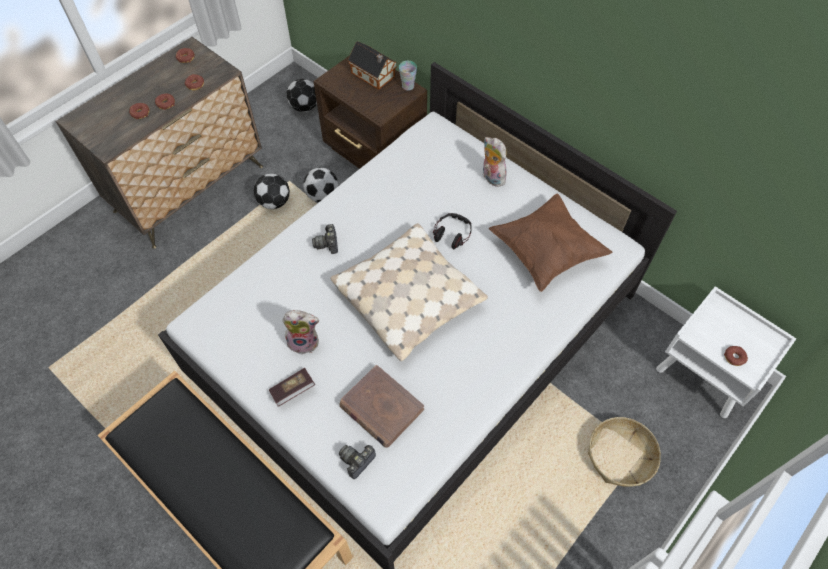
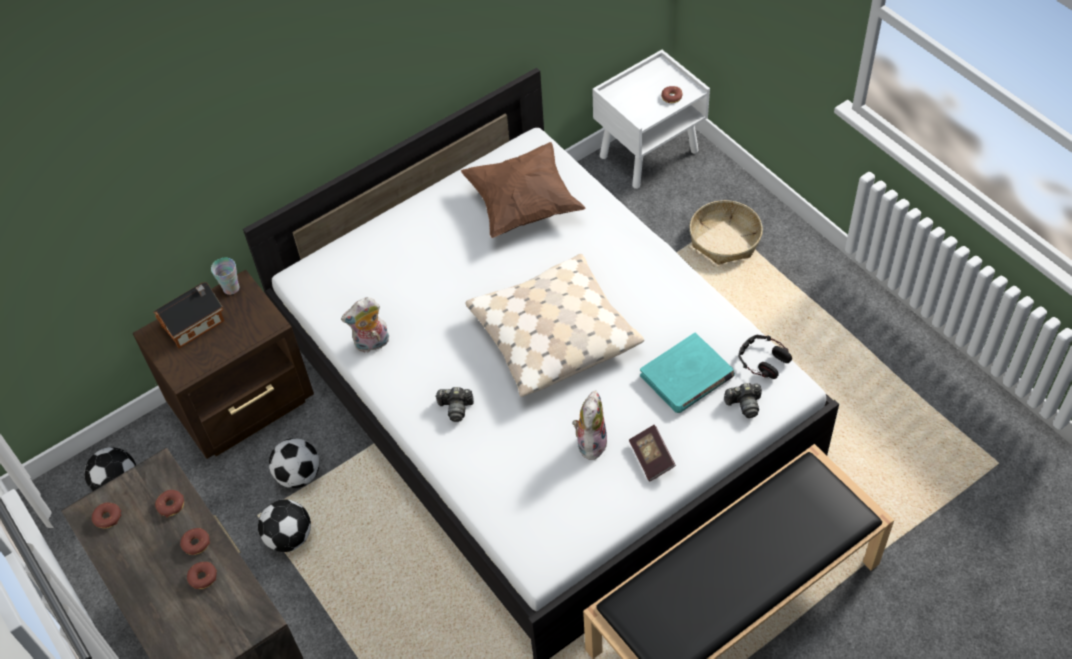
camera: 75 degrees left, 5 degrees down
(357, 461) = (744, 404): camera -> camera turned 60 degrees counterclockwise
(381, 408) = (687, 376): brown book -> turquoise book
(452, 233) = (476, 282): headphones -> headphones (763, 360)
(491, 177) = (404, 234): plush toy -> plush toy (372, 344)

